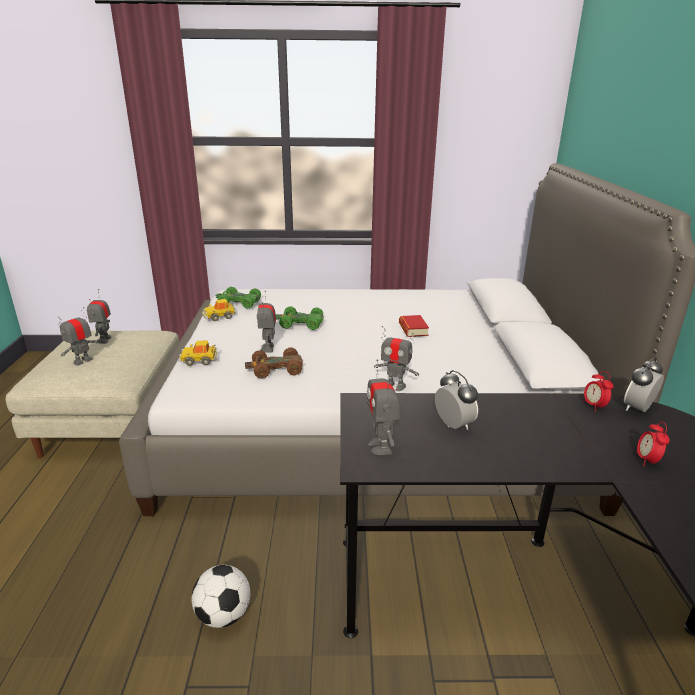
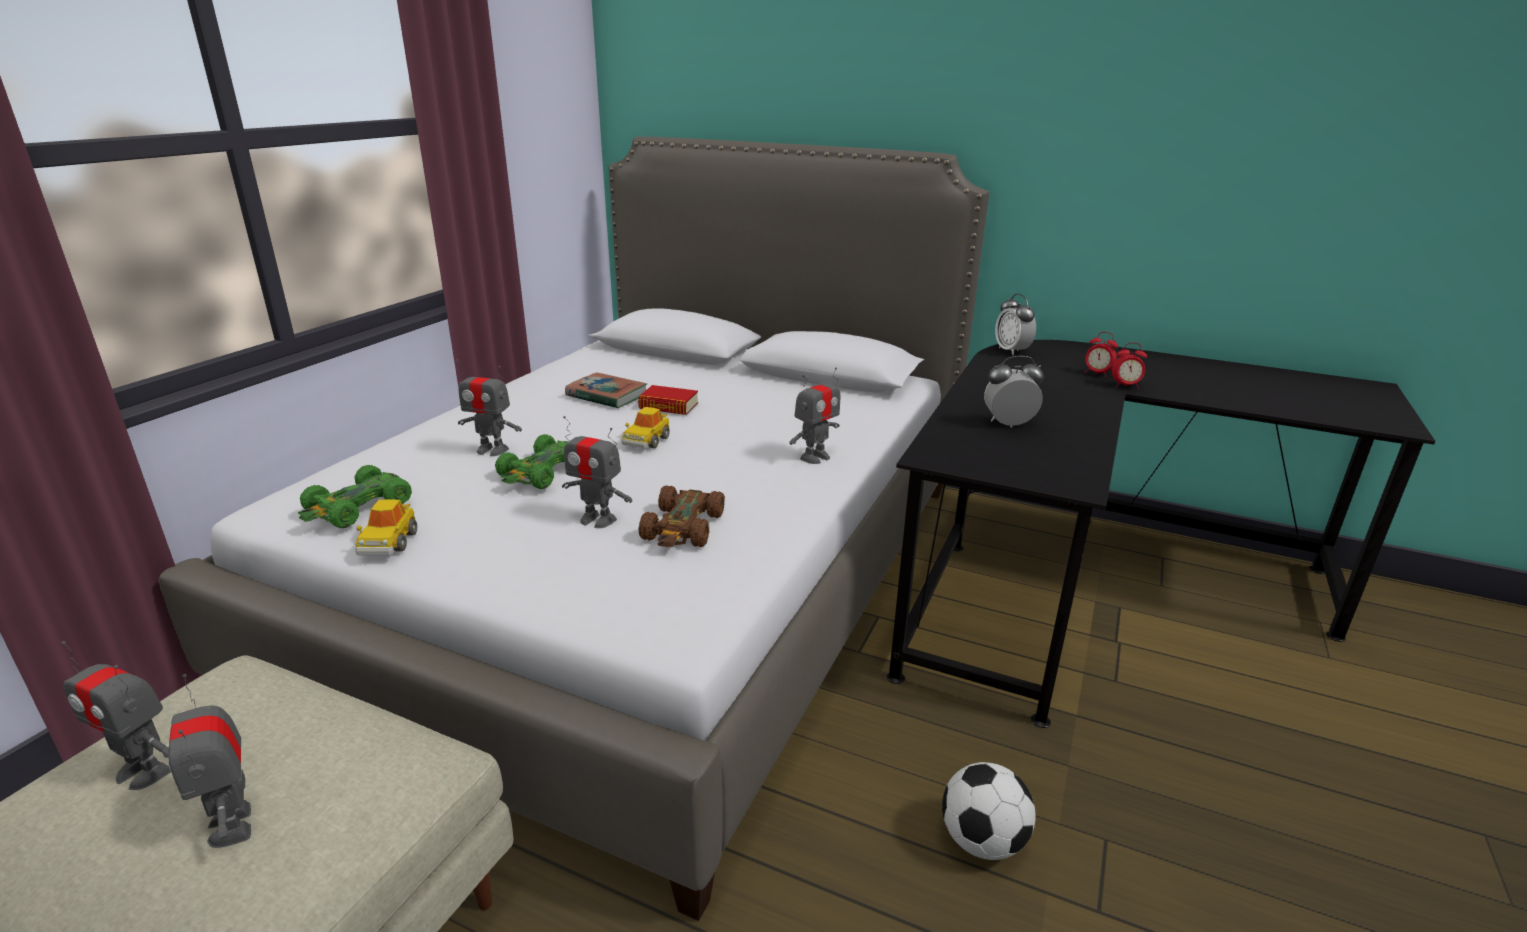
camera: 65 degrees left, 0 degrees up
(199, 360) = (569, 595): toy car -> toy car (646, 441)
(381, 446) = (1039, 468): toy robot -> toy robot (492, 450)
(405, 312) = (606, 395): none -> book
(594, 406) = (999, 363): alarm clock -> alarm clock (1125, 386)

